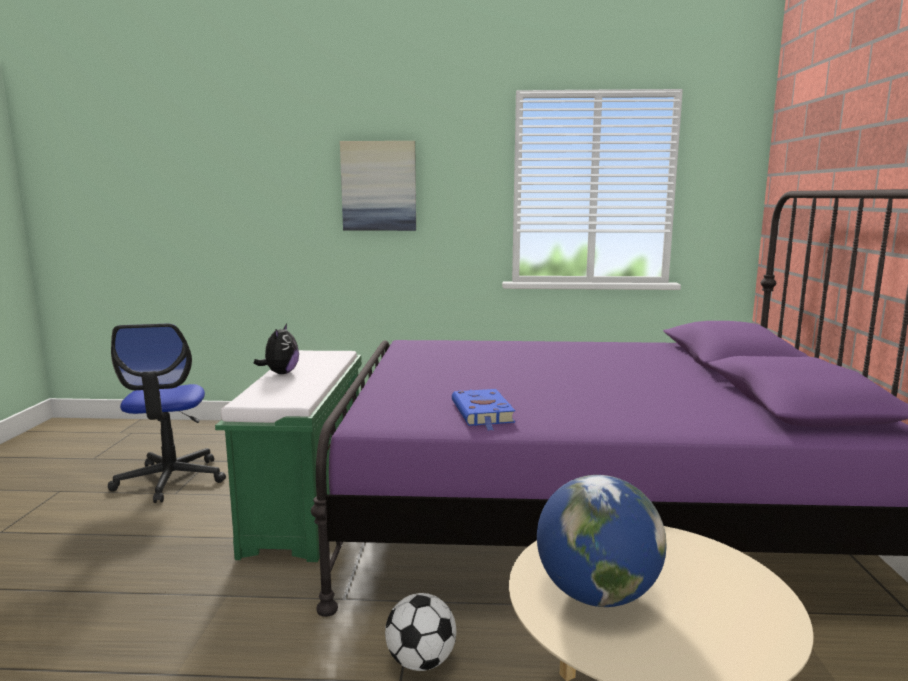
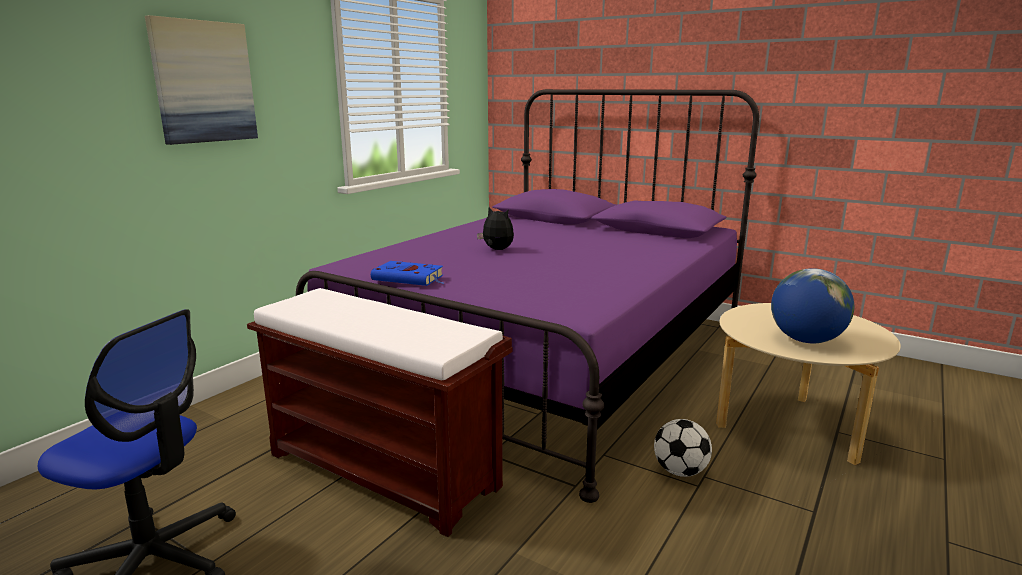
camera: 60 degrees left, 5 degrees up
(280, 373) = (352, 325): plush toy -> plush toy (496, 250)
(307, 507) = (385, 470): green bench -> brown bench
(483, 413) = (598, 283): blue book -> blue book (410, 278)

